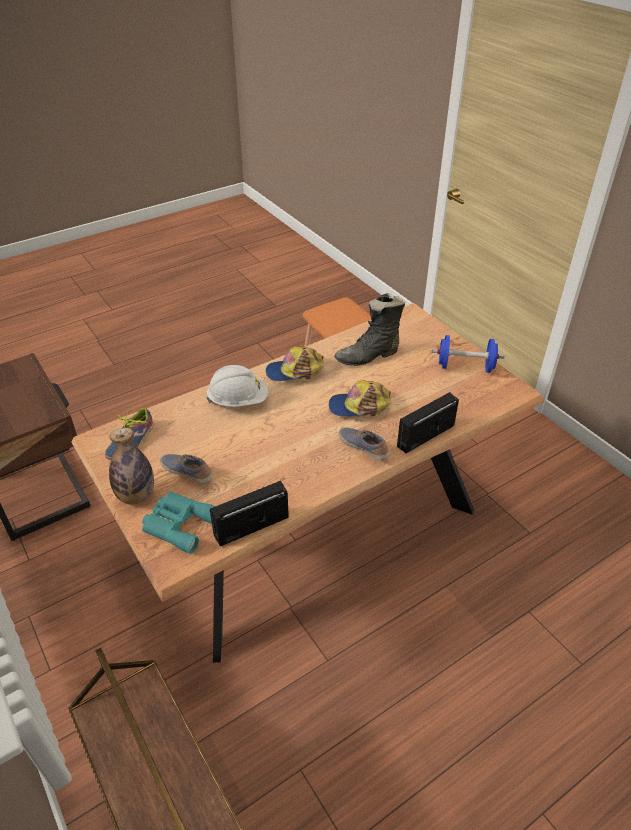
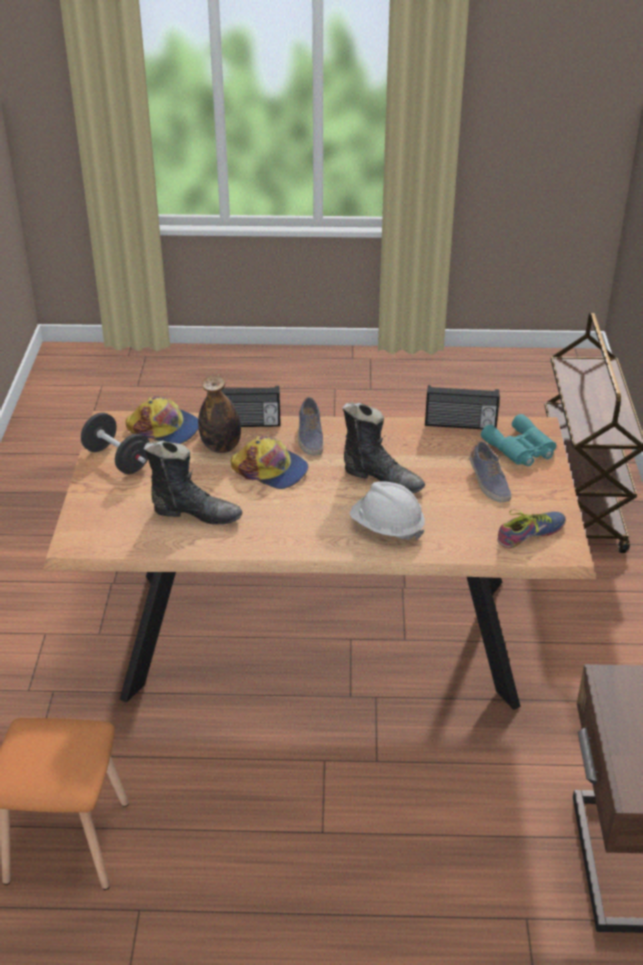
camera: 145 degrees left, 5 degrees down
(136, 496) = (548, 483): bottle -> bottle (221, 447)
(273, 436) = (382, 479): none -> black boot
(295, 371) = (295, 533): cap -> cap (164, 428)
(465, 367) = (117, 459): blue dumbbell -> black dumbbell

